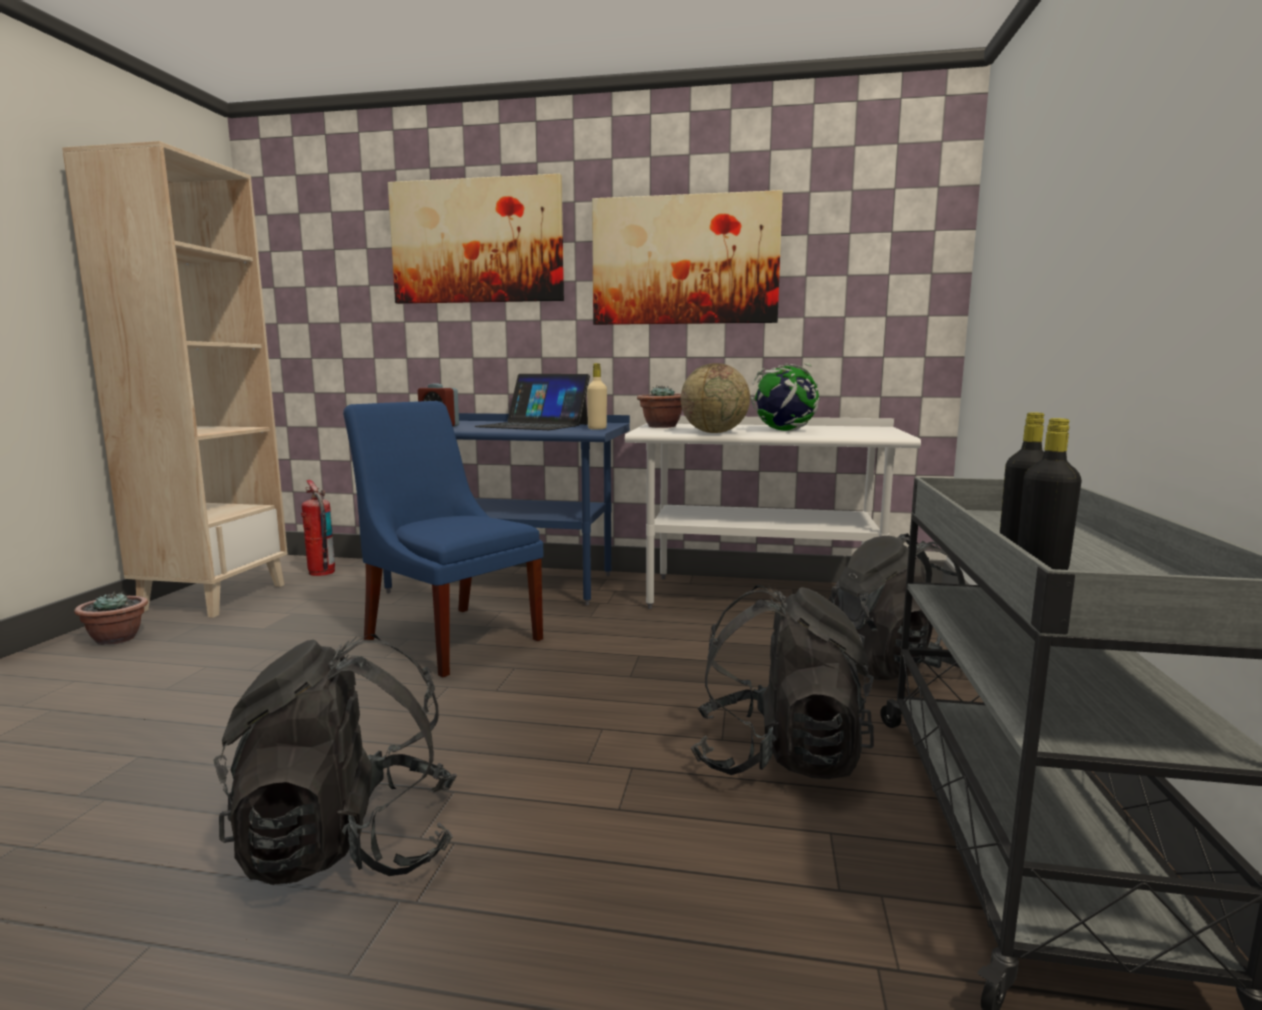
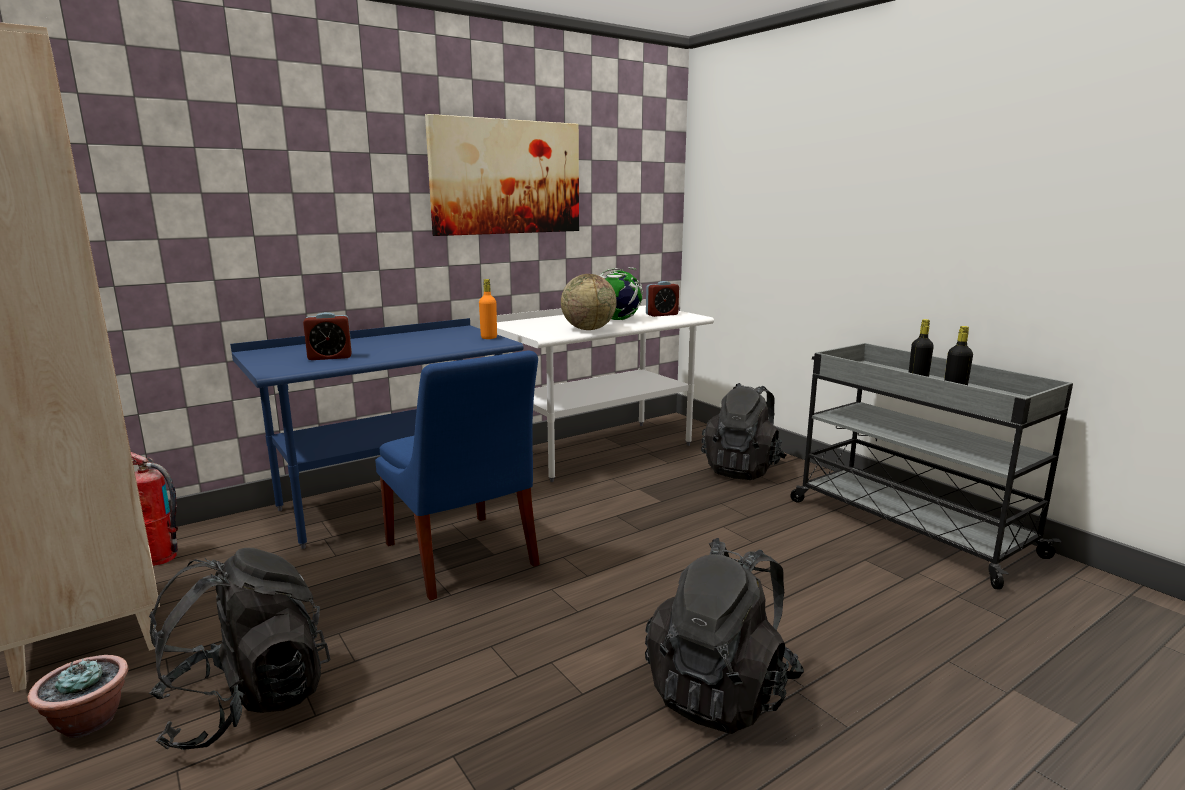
camera: 45 degrees left, 5 degrees up
(450, 636) = (462, 558): blue chair -> blue chair turned 120 degrees counterclockwise
(477, 241) = (300, 147): picture -> none
(534, 425) = (415, 342): laptop -> none
(597, 428) = (489, 338): beige bottle -> orange bottle
(661, 426) = (520, 327): potted plant -> none
(778, 757) = (789, 538): black backpack -> black backpack (247, 702)
(861, 432) = (661, 314): none -> alarm clock

